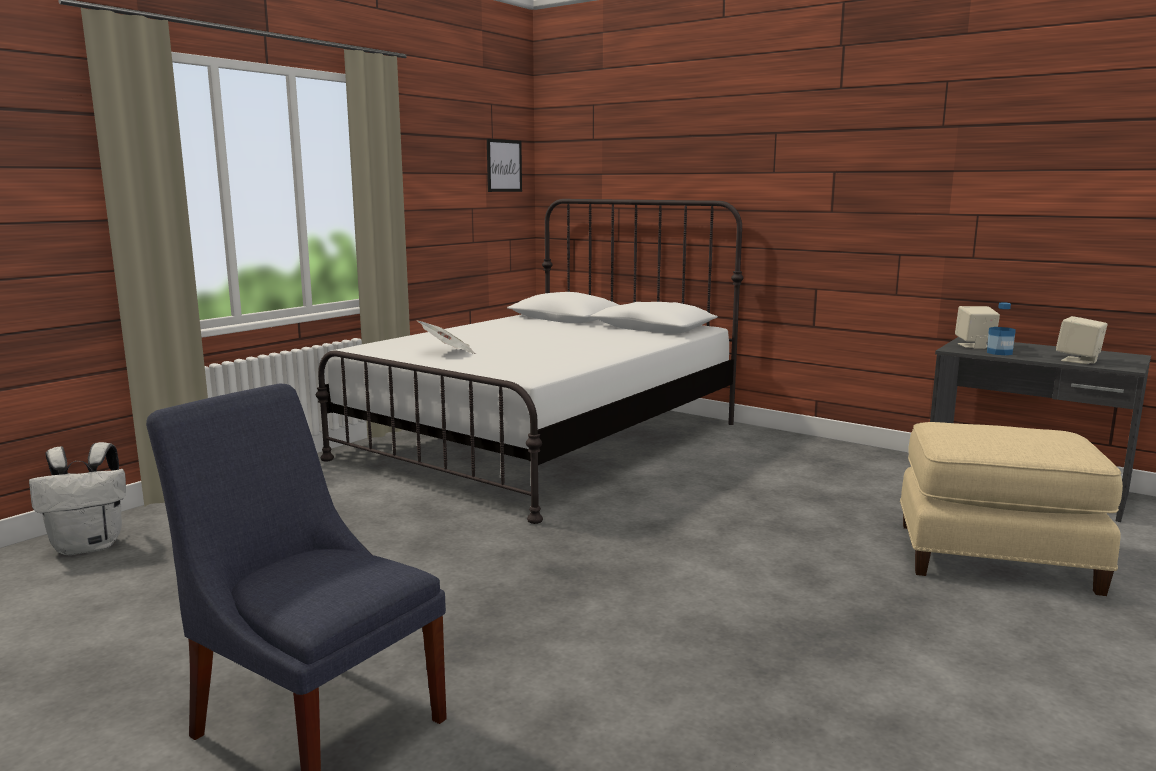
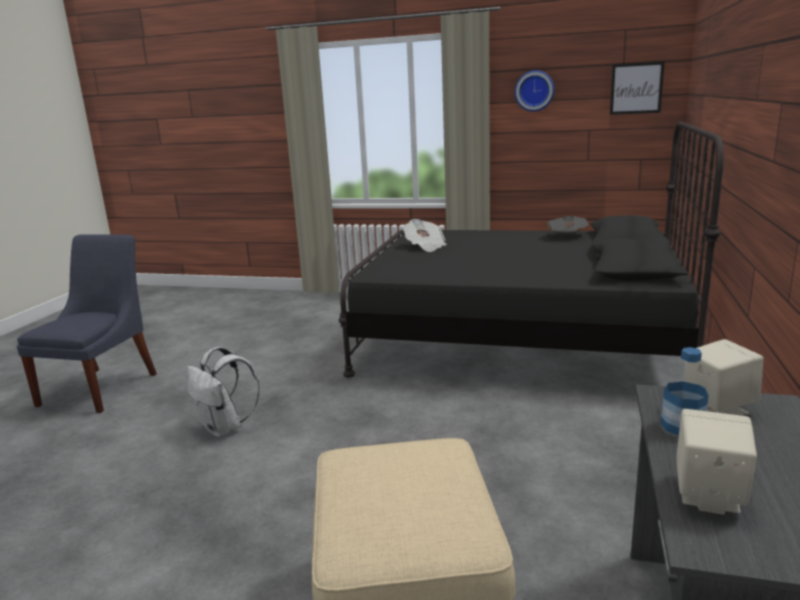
camera: 70 degrees right, 5 degrees up
(90, 546) = (260, 299): white backpack -> white backpack (225, 428)
(427, 160) = (534, 91): none -> wall clock
(511, 322) = (567, 236): none -> newspaper
(543, 441) = (520, 340): white bed -> black bed

